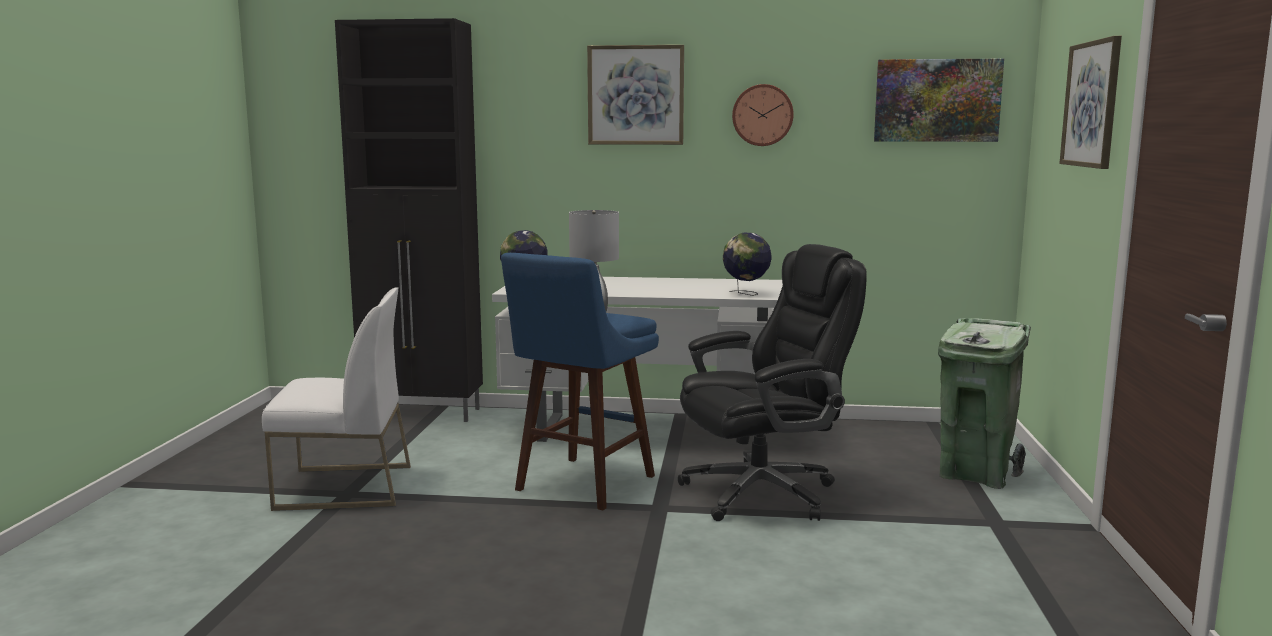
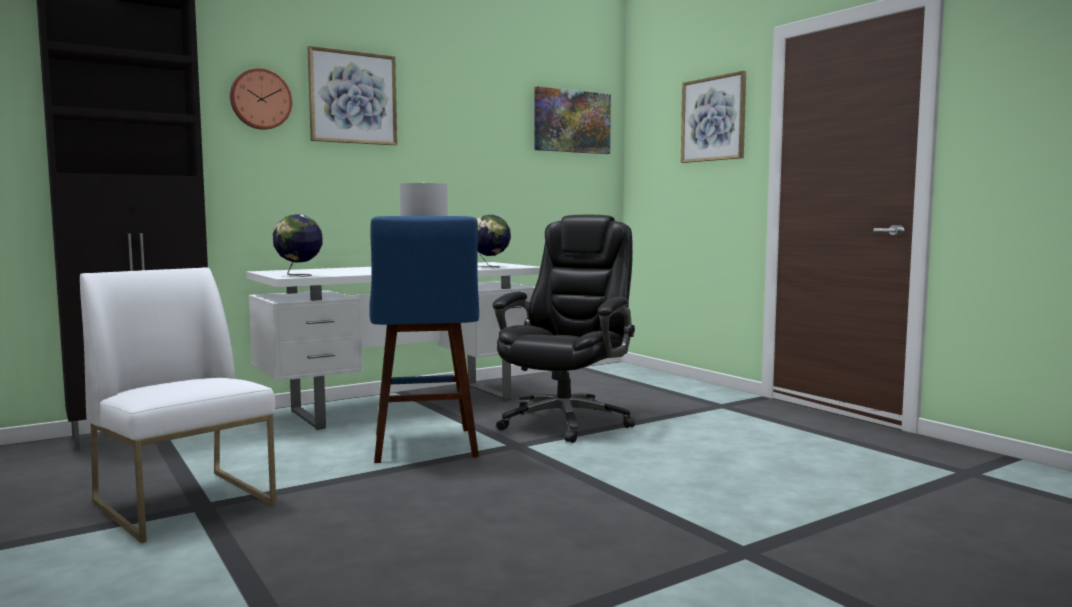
camera: 40 degrees left, 5 degrees down
(343, 488) = (186, 503): white chair -> white chair turned 90 degrees counterclockwise
(762, 115) = (457, 124): wall clock -> wall clock (260, 99)
(975, 474) = (660, 386): green trash can -> none

